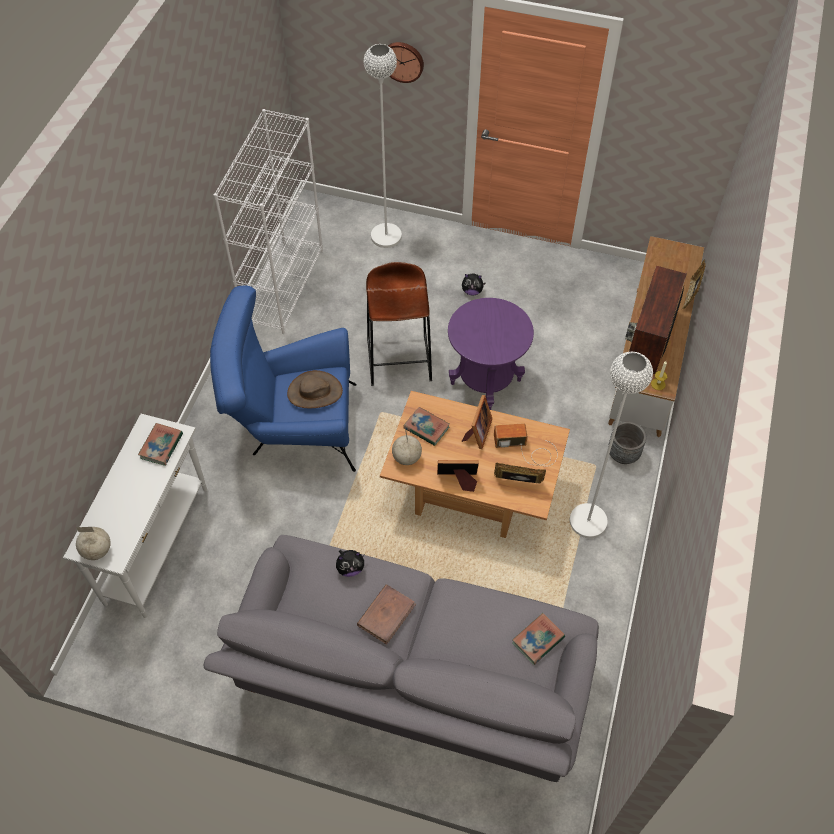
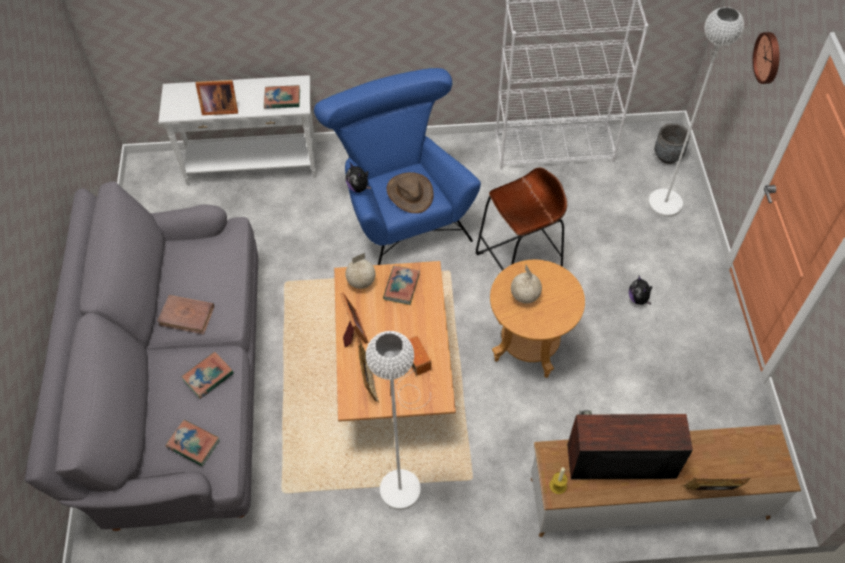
camera: 70 degrees right, 0 degrees up
(97, 550) = (174, 99): globe -> globe (525, 296)
(350, 568) = (225, 274): plush toy -> plush toy (359, 187)
(467, 611) = (208, 377): none -> book
(477, 433) = (414, 330): picture frame -> picture frame (219, 108)
(485, 381) = (529, 346): purple side table -> brown side table
(623, 454) = (499, 503): grey planter -> grey planter (667, 156)

